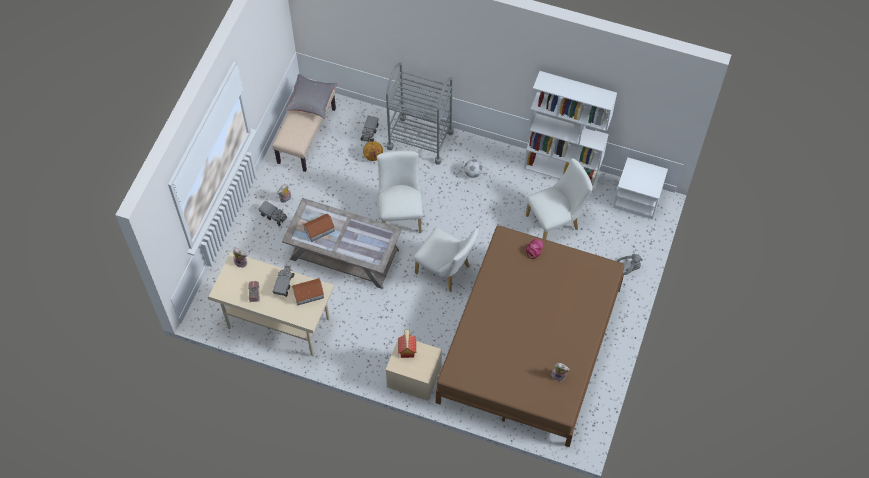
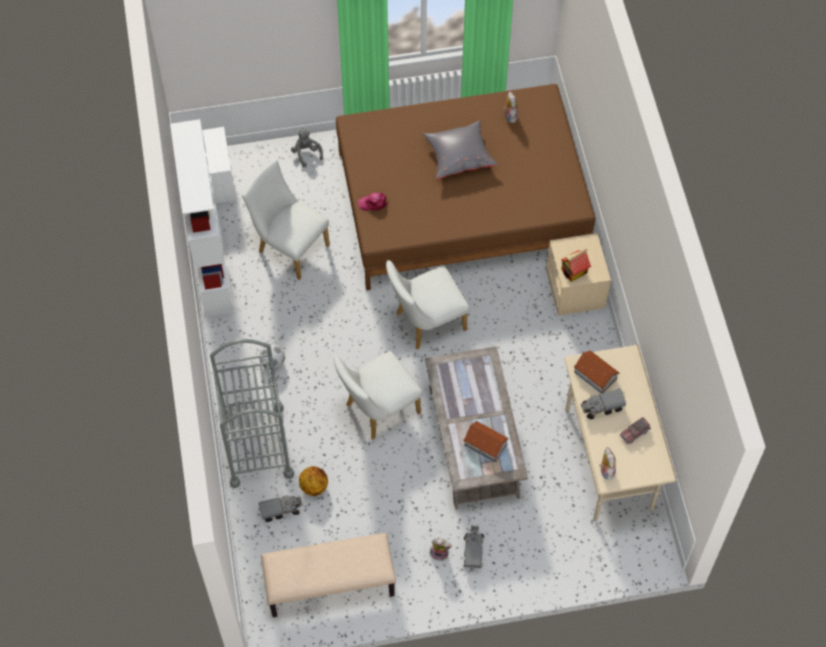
camera: 120 degrees left, 0 degrees up
(312, 102) = (301, 565): grey pillow -> grey pillow (459, 156)
(446, 271) = (425, 323): white chair -> white chair turned 120 degrees counterclockwise

